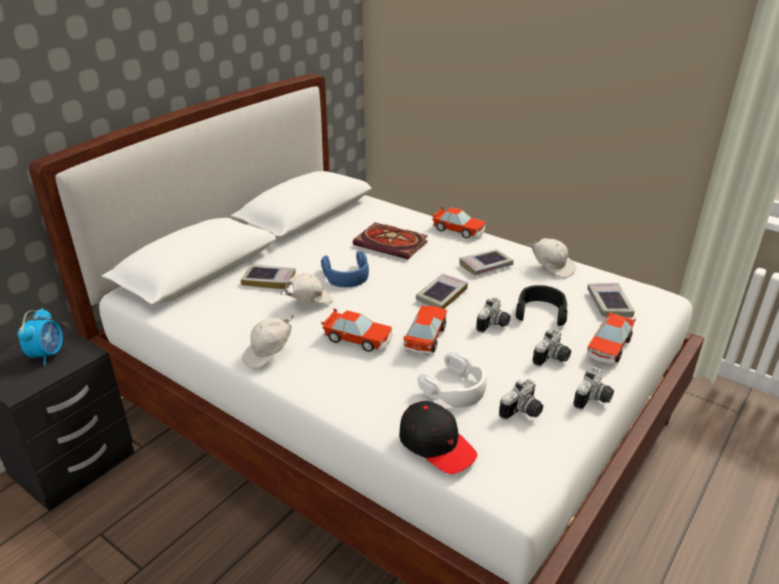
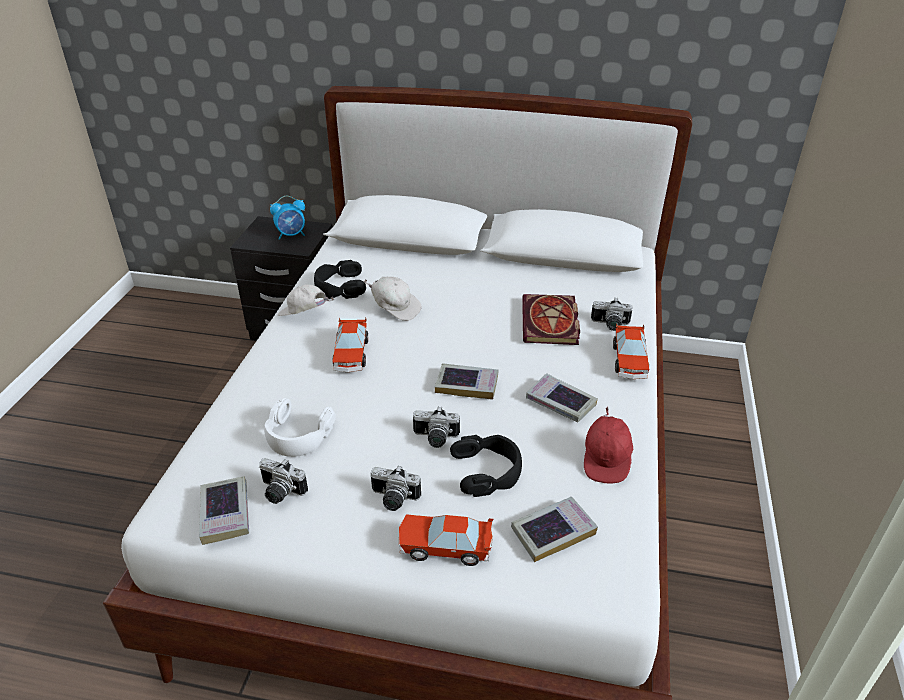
camera: 65 degrees right, 5 degrees up
(240, 324) = (339, 287): none -> black headphones
(269, 280) = (419, 276): book -> book (225, 513)
(346, 275) = (460, 314): blue headphones -> none
(425, 337) = (376, 393): toy car -> none
(436, 444) = (211, 444): black cap -> none
(551, 267) = (606, 460): white cap -> red cap
(594, 400) = (329, 549): camera -> camera (610, 325)

